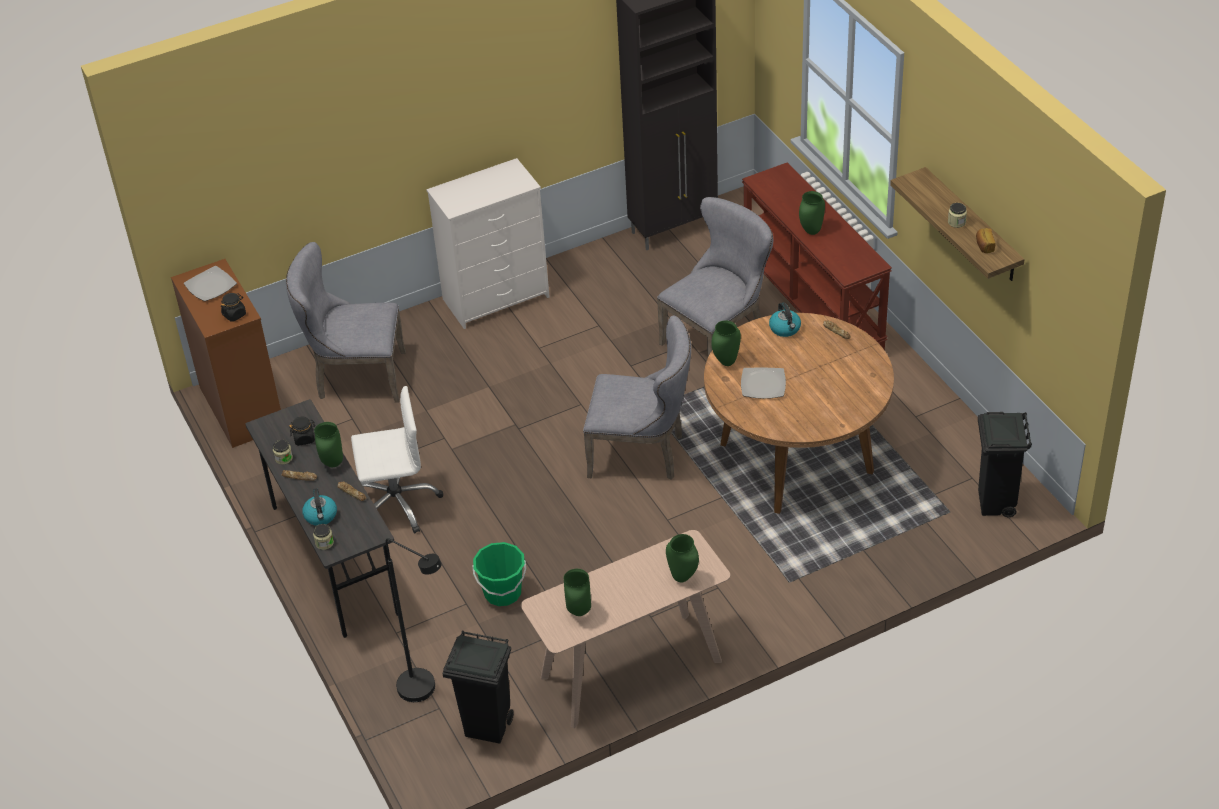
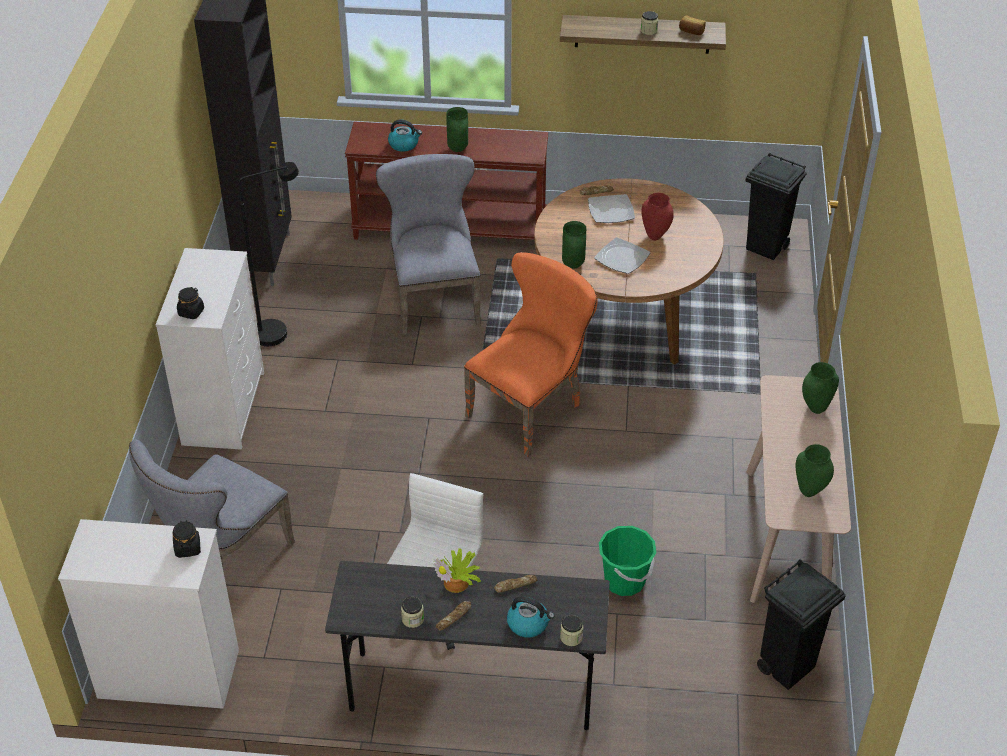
camera: 60 degrees left, 0 degrees up
(211, 286) = (115, 548): plate -> plate (611, 210)
(241, 407) = (167, 674): brown dresser -> white dresser
(304, 438) = (398, 590): black jar -> black jar (191, 312)
(333, 463) = (458, 582): green vase -> potted plant
(426, 691) = (708, 694): black floor lamp -> black floor lamp (279, 331)
(642, 454) = (531, 408): grey chair -> orange chair
(785, 329) = (565, 216): kettle -> kettle (404, 144)
(812, 391) = (655, 236): none -> red vase

